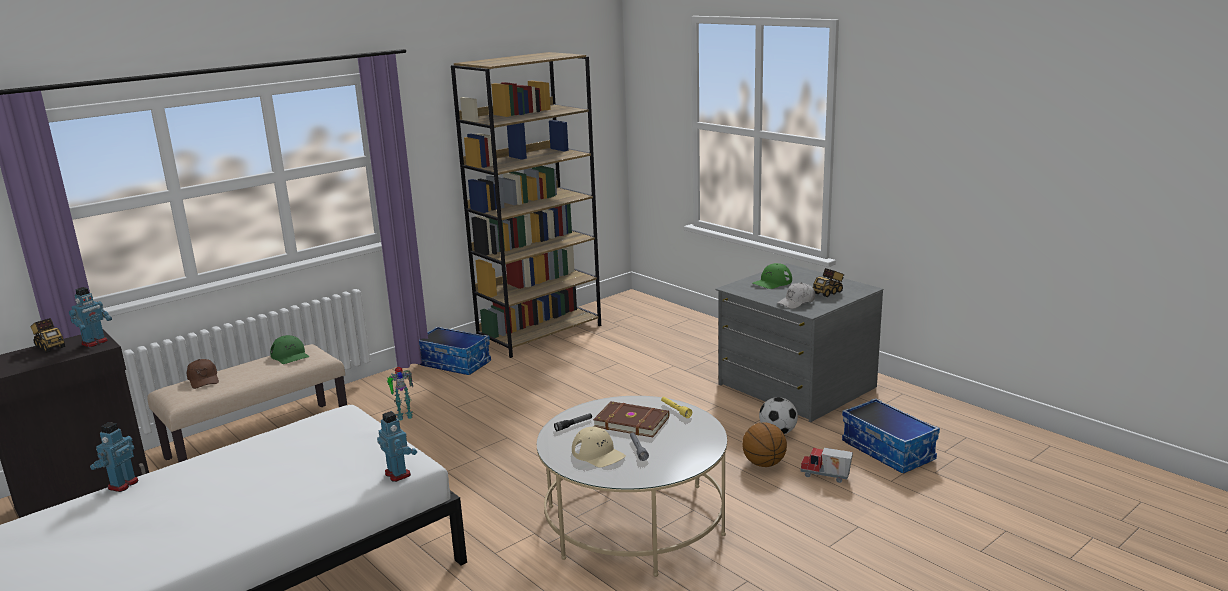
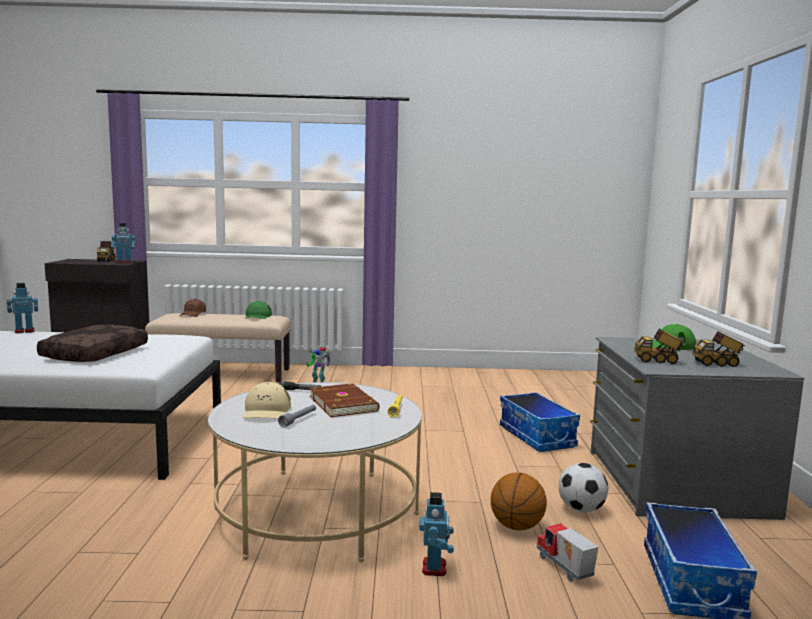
camera: 40 degrees right, 10 degrees down
(312, 472) = (95, 354): none -> brown pillow
(398, 474) = (120, 369): toy robot -> toy robot (435, 568)
(455, 363) = (407, 374): storage box -> storage box (537, 436)
(540, 333) = (502, 376): brown bookcase -> none
(796, 302) = (657, 361): white cap -> toy truck

